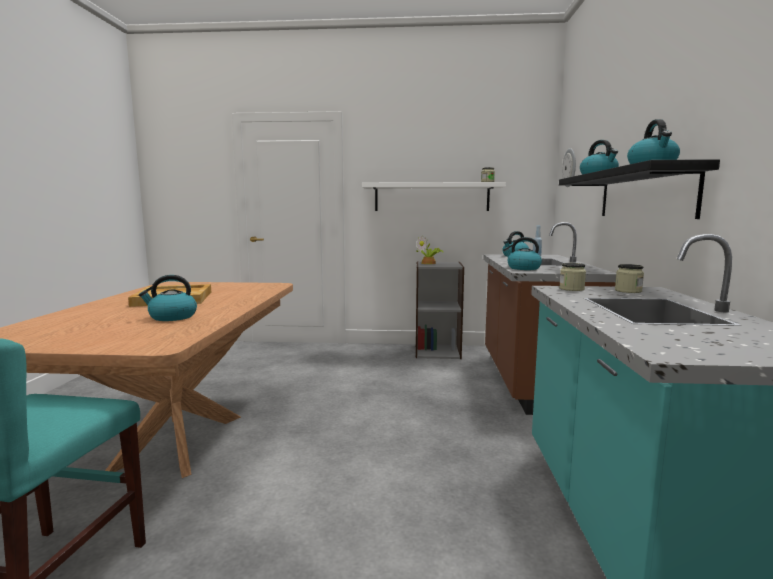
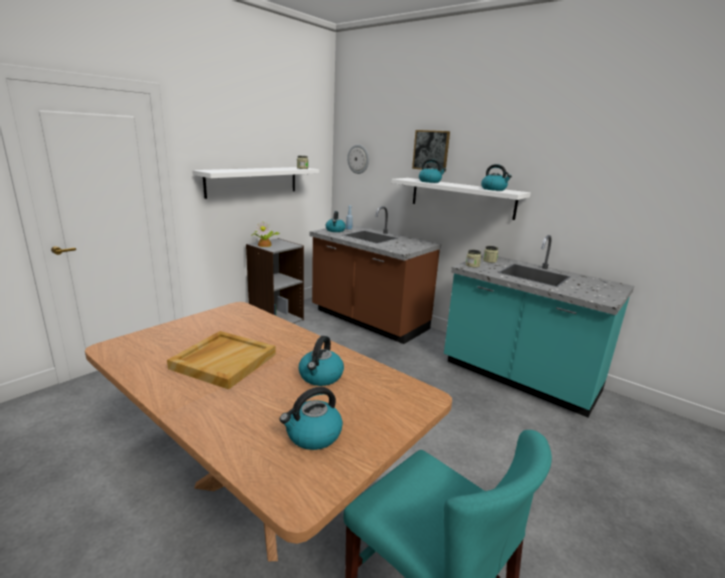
camera: 55 degrees left, 10 degrees up
(523, 268) = (392, 247): kettle -> kettle (313, 435)
(619, 131) = (431, 150): none -> picture
(643, 194) = (461, 197): black shelf -> white shelf

